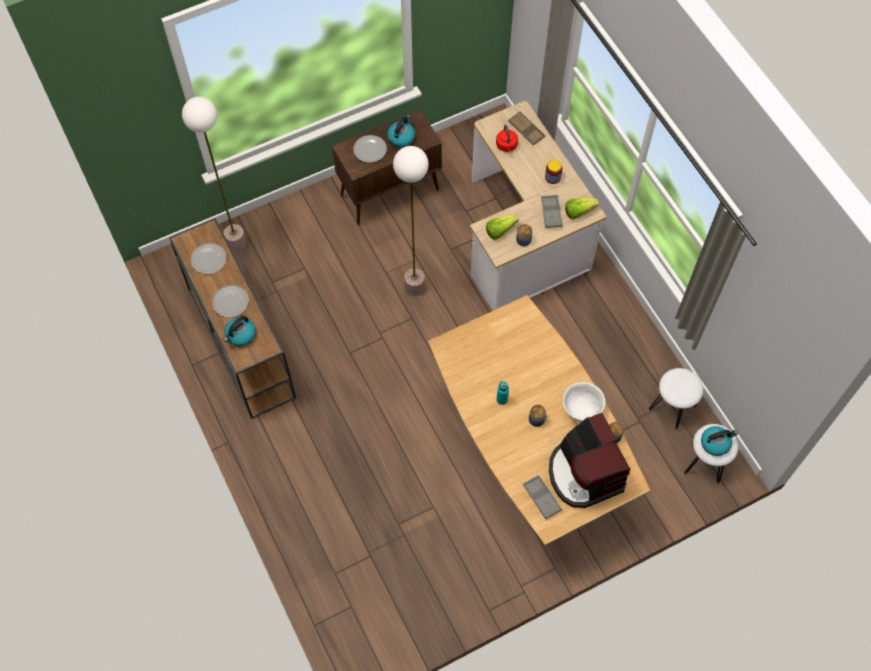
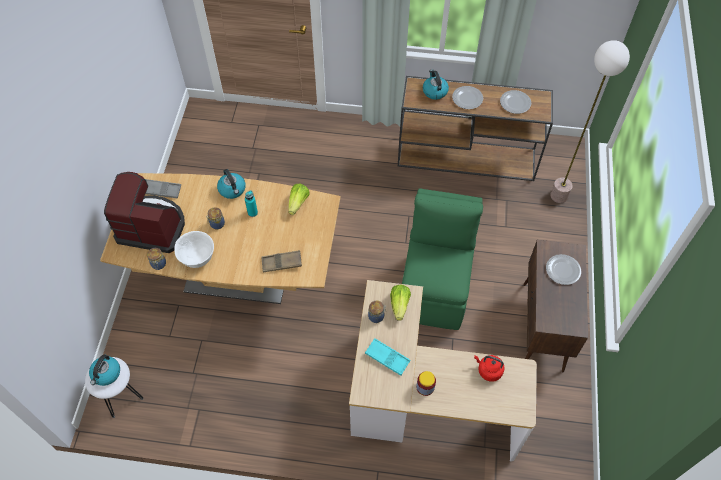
camera: 125 degrees right, 5 degrees down
(401, 137) = (562, 302): kettle -> kettle (232, 190)
(414, 287) = (434, 289): floor lamp -> green chair
(526, 130) = (496, 401): brown tray -> brown tray (281, 263)
(551, 213) = (387, 358): grey tray -> turquoise tray
(579, 212) = (371, 383): lettuce -> lettuce (298, 203)
(672, 408) = (181, 406): white stool -> none

